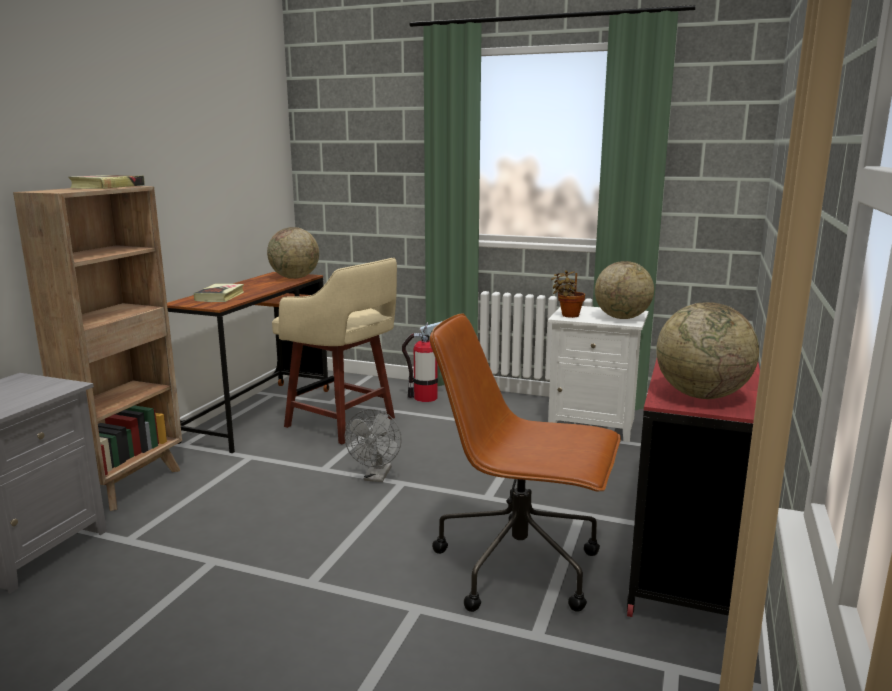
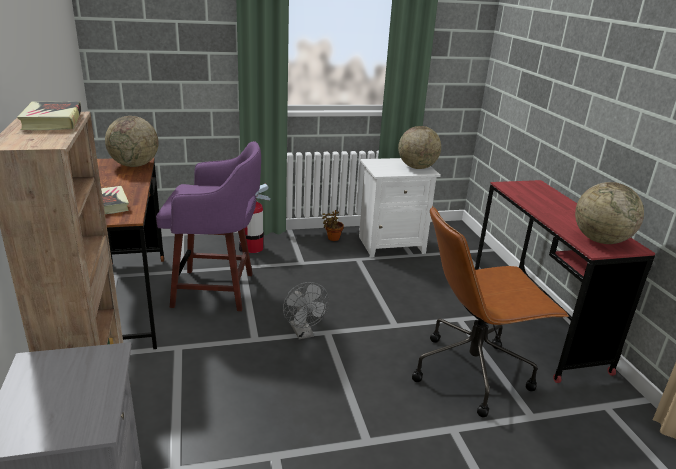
camera: 35 degrees left, 10 degrees up
(343, 423) = (217, 290): beige stool -> purple stool
(568, 315) = (382, 170): potted plant -> potted plant (332, 239)

